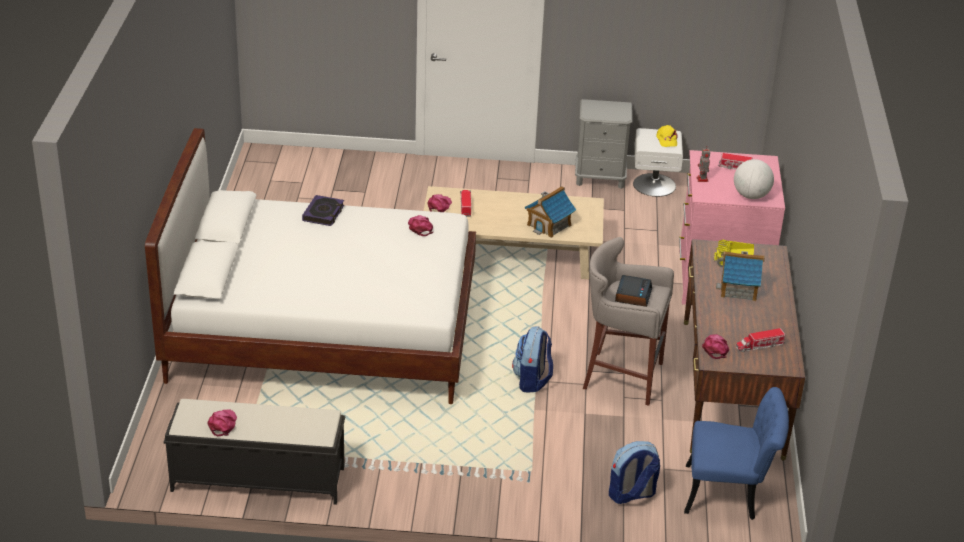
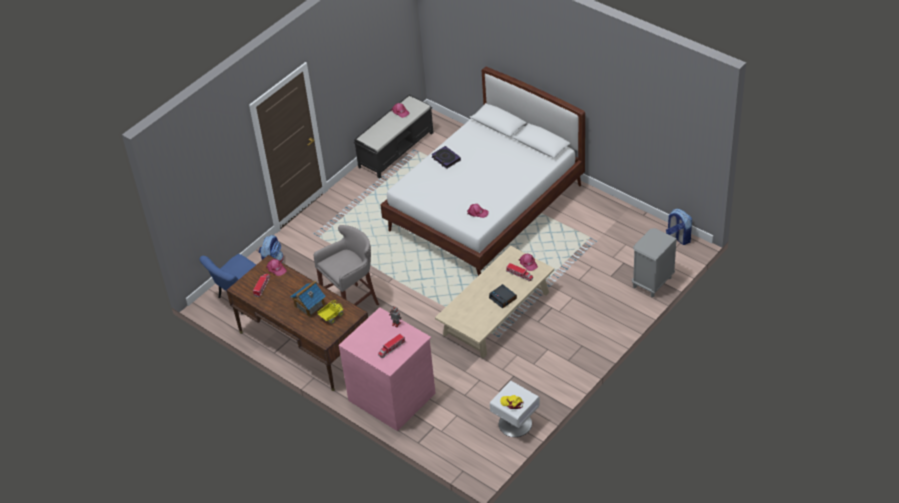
camera: 130 degrees right, 10 degrees up
(323, 213) = (521, 181): book -> book (446, 159)
(532, 380) = (379, 268): backpack -> backpack (678, 237)
(549, 225) = (471, 302): toy house -> none
(600, 178) = (544, 399): grey nightstand -> grey nightstand (652, 282)
(633, 295) = (343, 261): alarm clock -> alarm clock (503, 298)
(751, 196) = (361, 336): globe -> none

